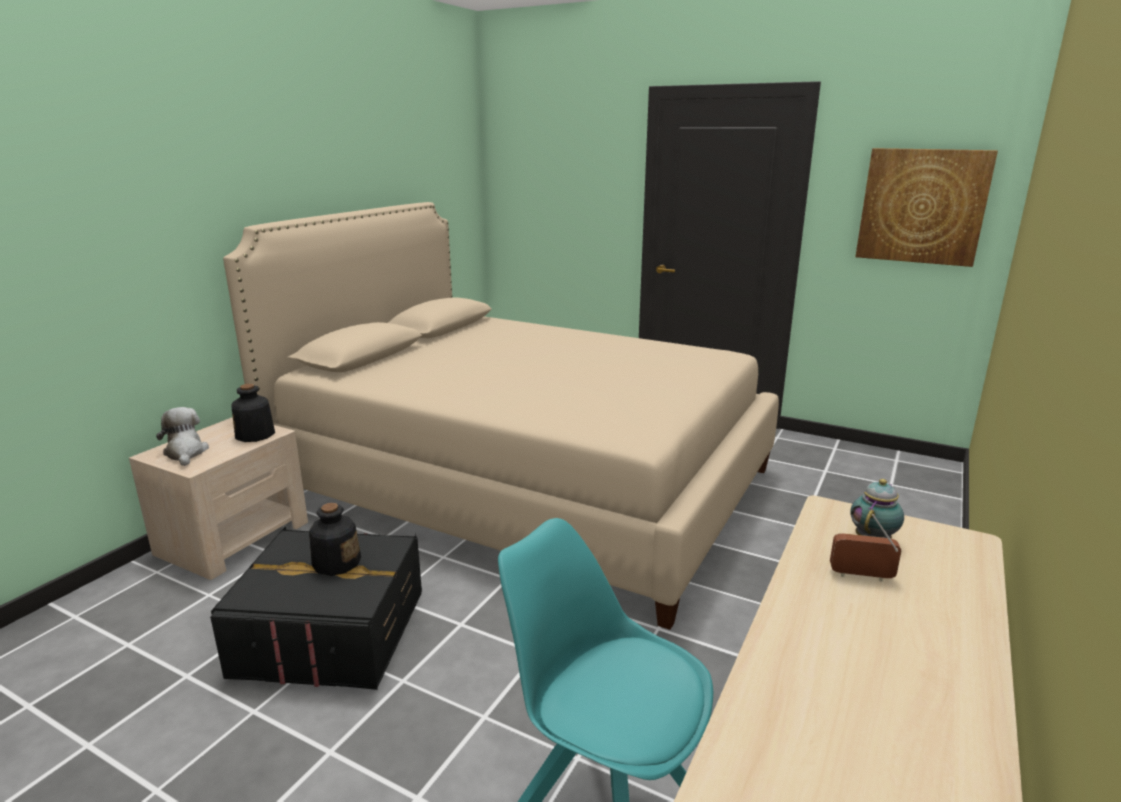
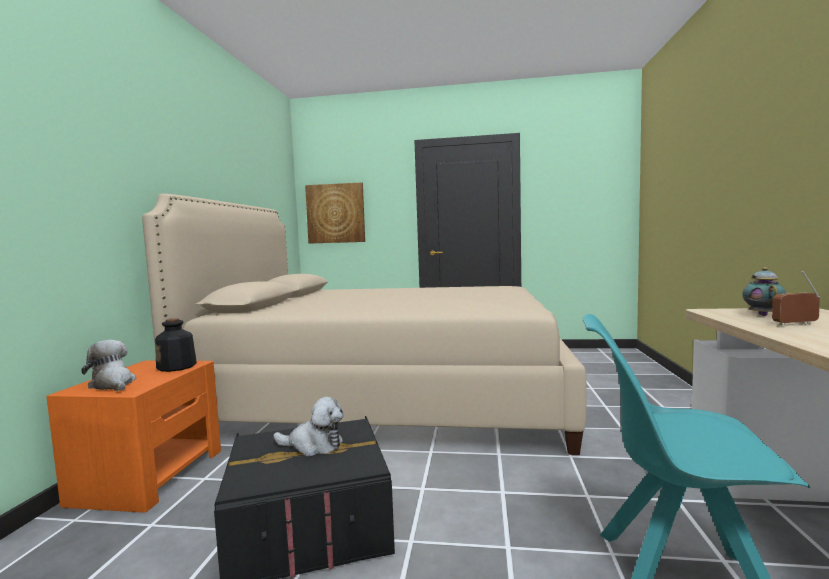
camera: 20 degrees left, 15 degrees down
(234, 537) = (150, 475): beige nightstand -> orange nightstand
(336, 562) = (314, 445): bottle -> plush toy
(922, 206) = (587, 198): picture -> picture (335, 213)

